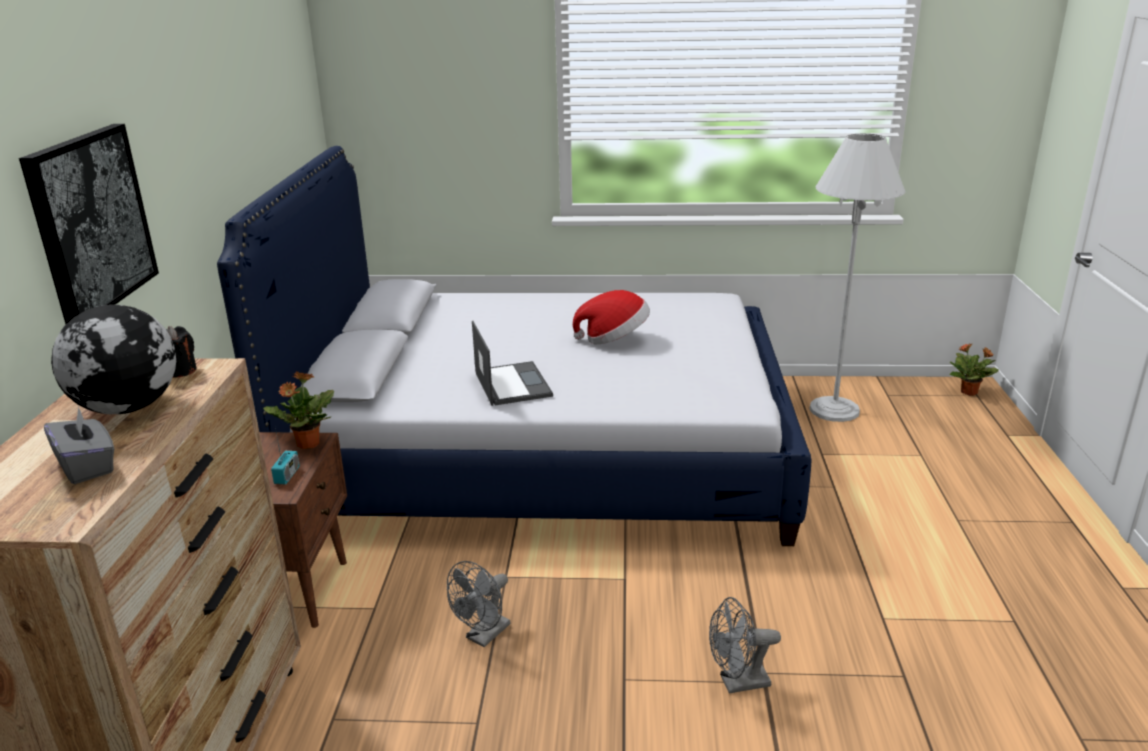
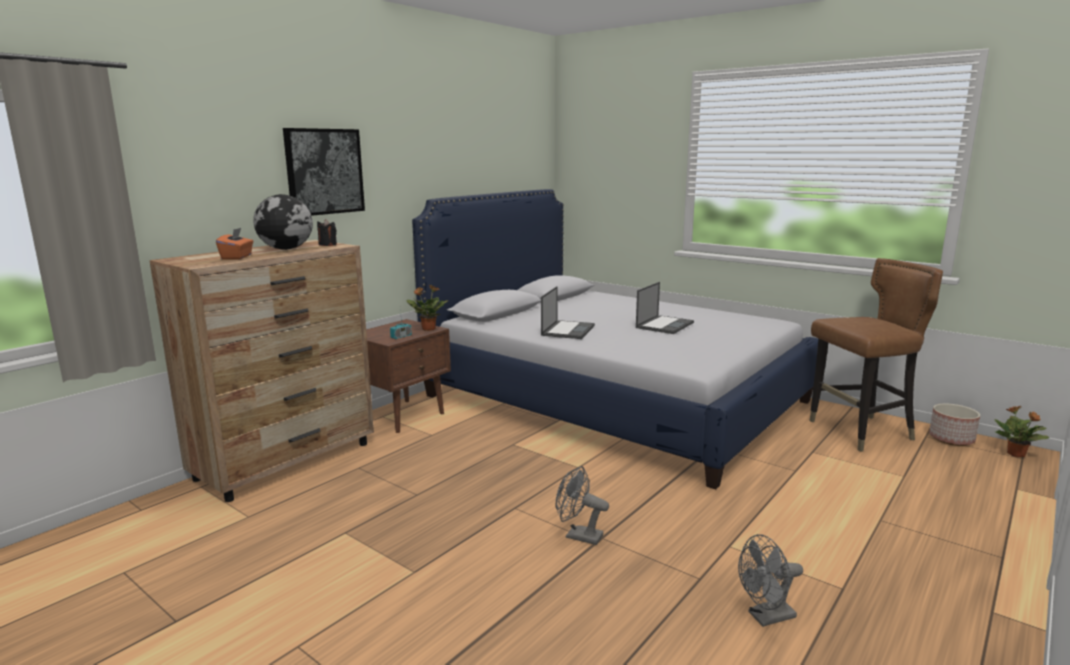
camera: 35 degrees right, 10 degrees down
(87, 466) = (237, 257): grey tissue box -> orange tissue box
(484, 636) = (467, 463): grey fan -> grey fan (766, 617)
(614, 339) = (665, 325): hat -> laptop
(834, 410) = (861, 432): white floor lamp -> brown chair
(908, 391) = (950, 439): none -> planter

